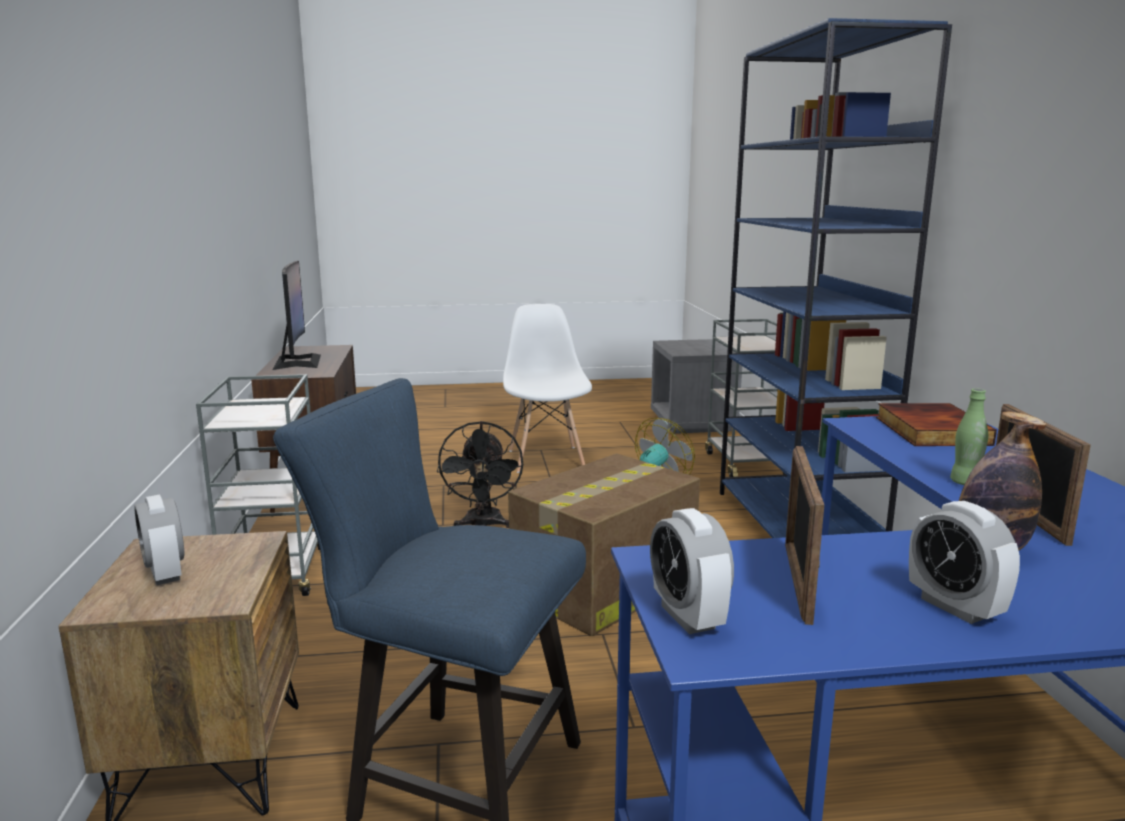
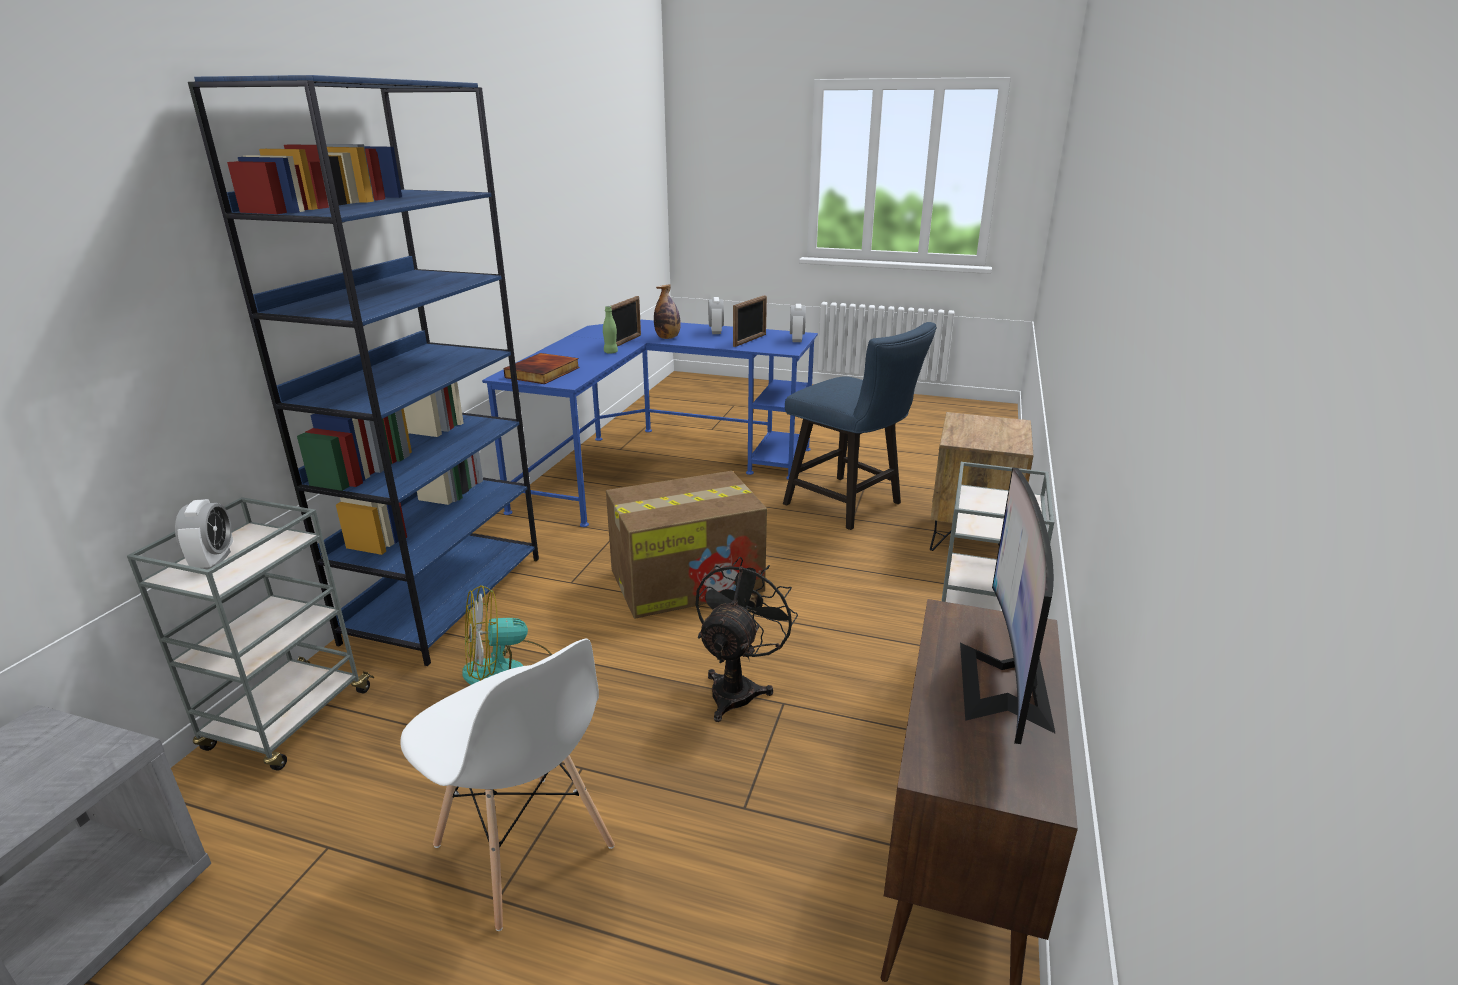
camera: 155 degrees left, 10 degrees up
(165, 574) = (997, 432): alarm clock -> alarm clock (214, 561)
(546, 459) = (524, 848): white chair -> white chair turned 60 degrees counterclockwise

